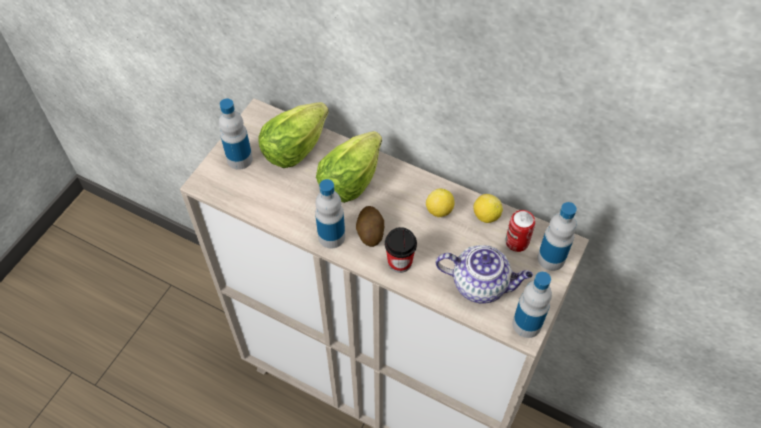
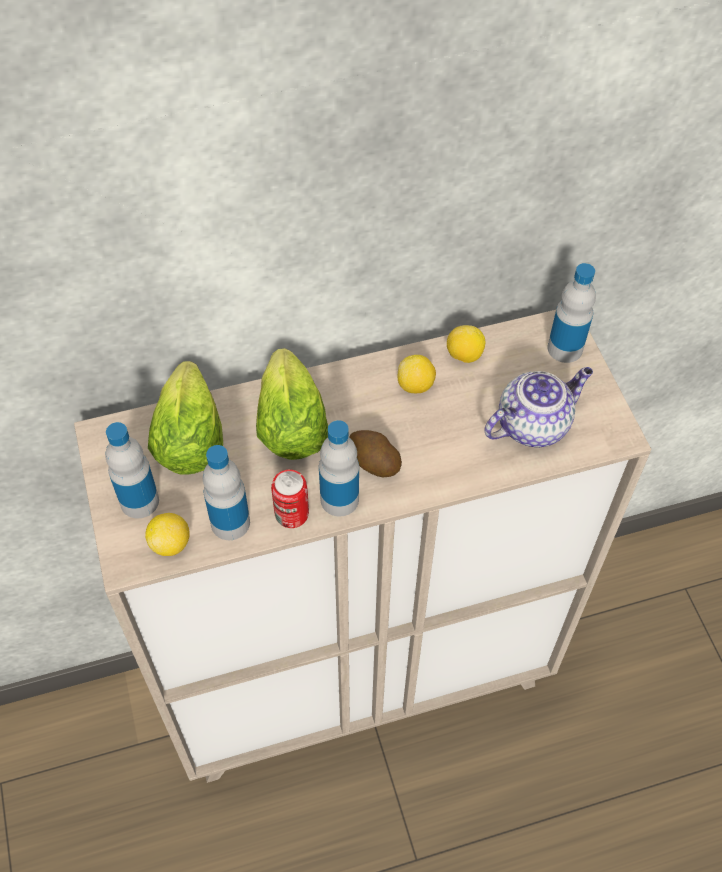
camera: 45 degrees left, 0 degrees up
(230, 191) = (171, 543): none -> lemon
(400, 262) = (436, 467): cup -> none
(517, 242) = (519, 357): can -> can (291, 514)
(527, 324) = (613, 427): bottle -> bottle (230, 523)

